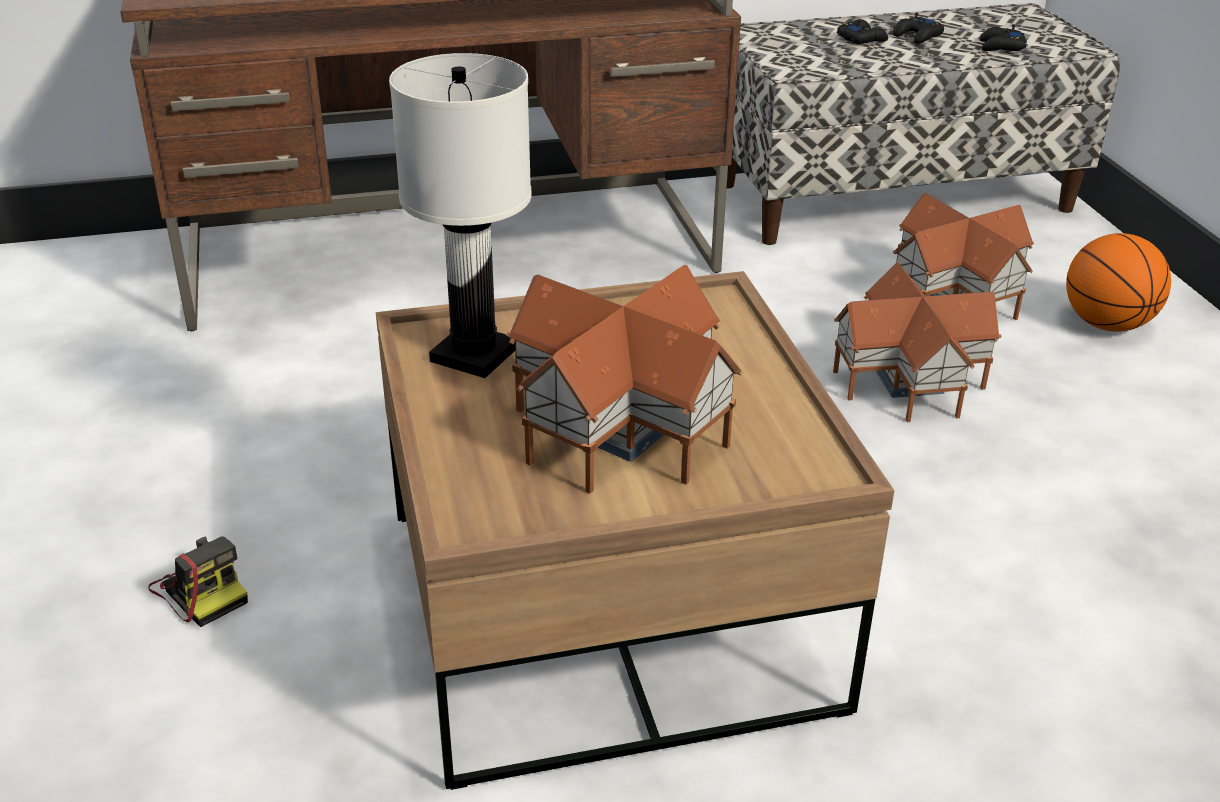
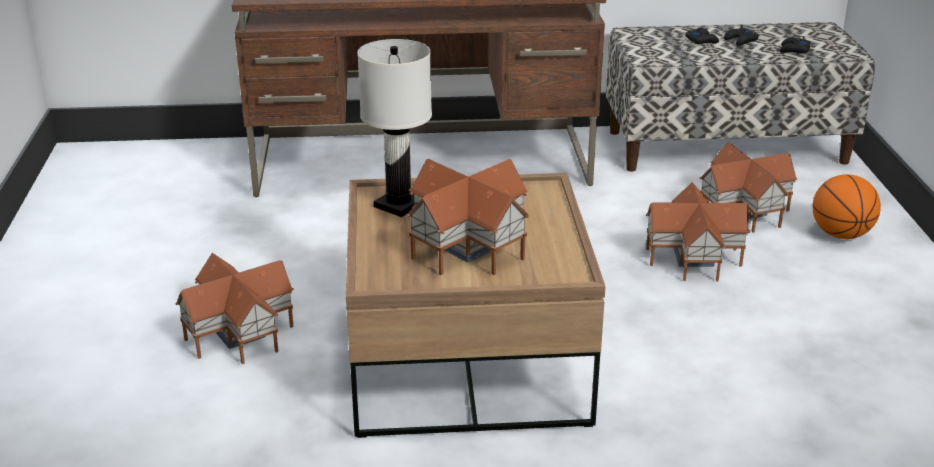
camera: 10 degrees right, 5 degrees down
(201, 590) = (240, 332): camera -> toy house

